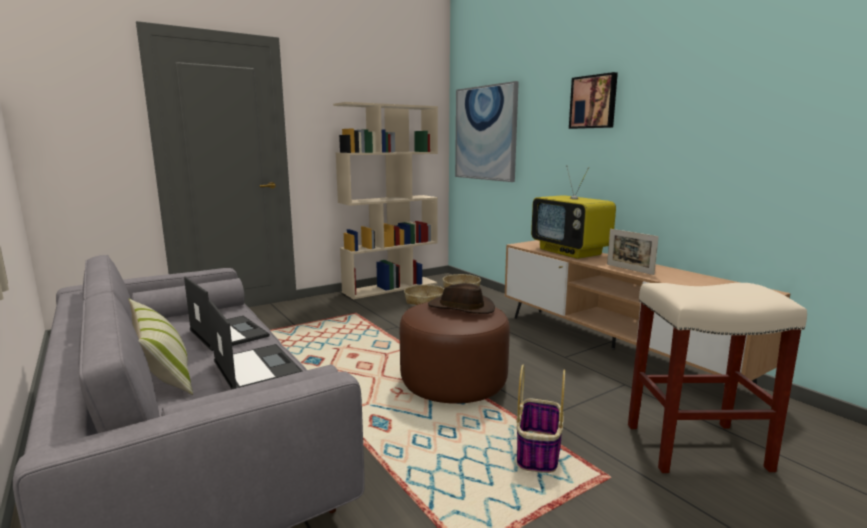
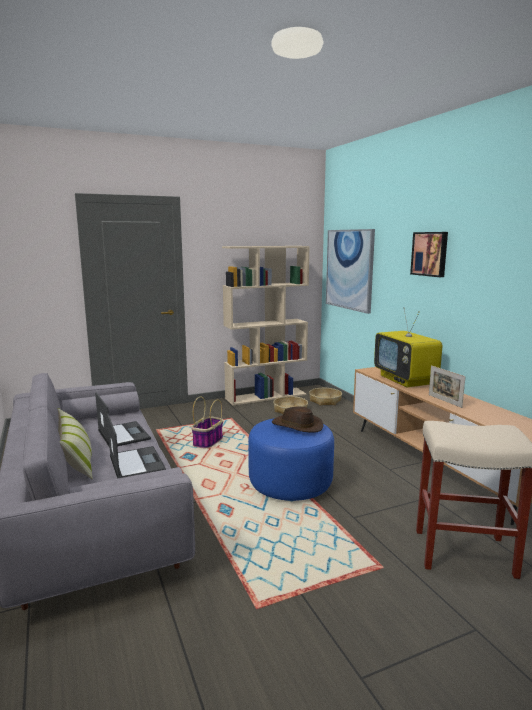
camera: 10 degrees right, 0 degrees up
(454, 383) = (290, 483): brown ottoman -> blue ottoman
(538, 453) = (335, 544): basket -> basket (208, 442)

